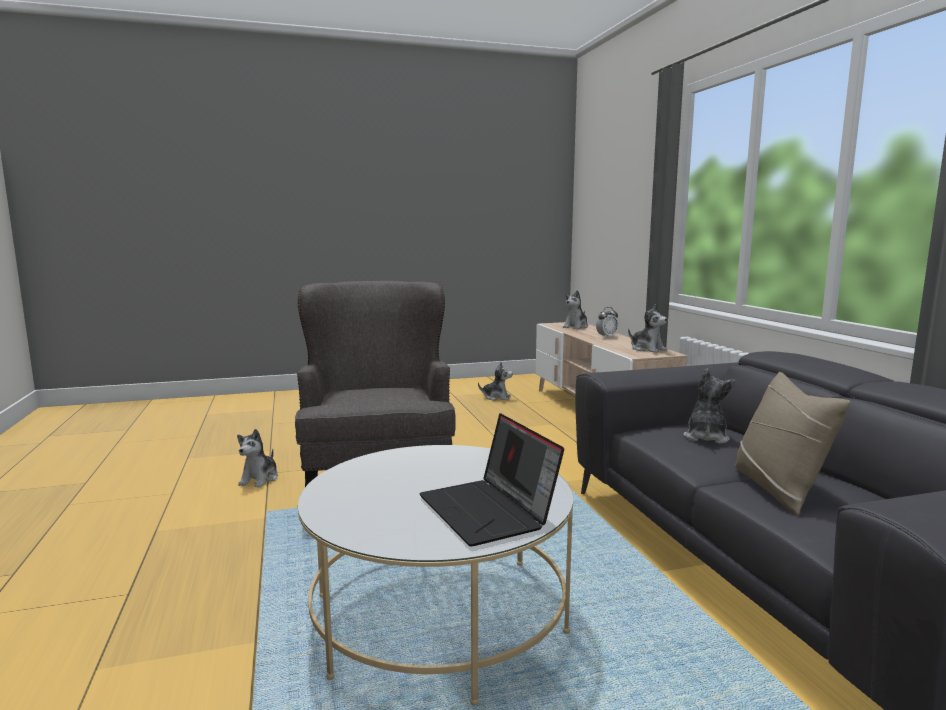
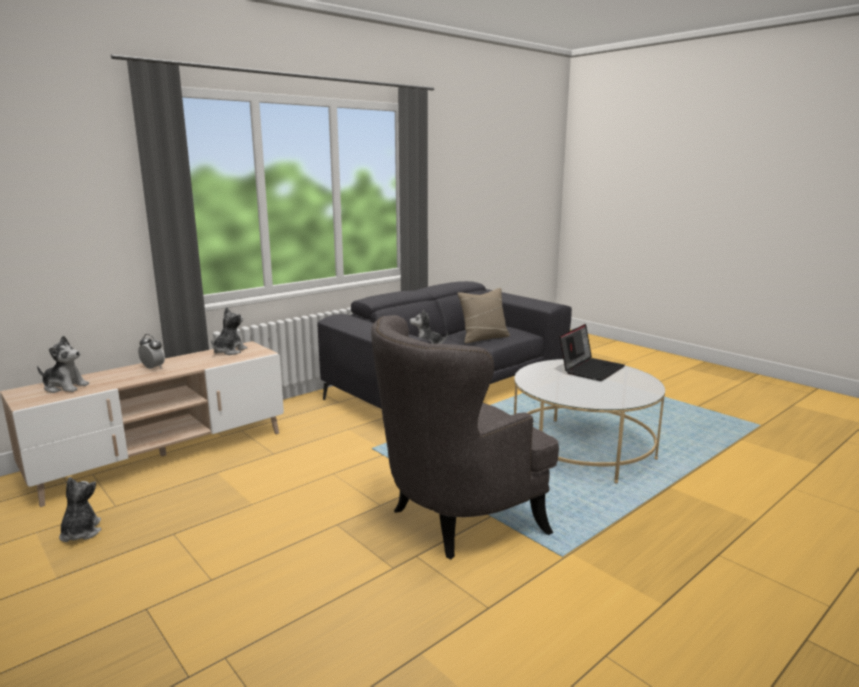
camera: 115 degrees left, 5 degrees up
(260, 479) = (508, 604): plush toy -> none

